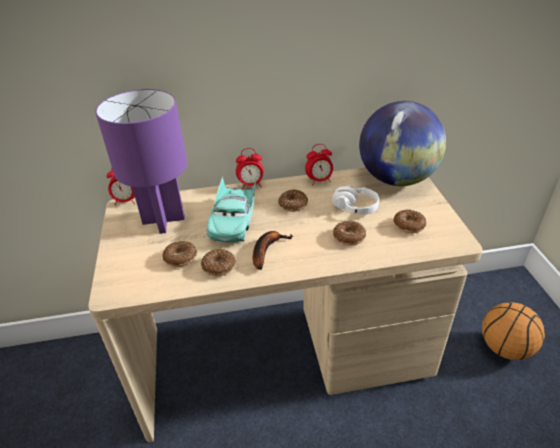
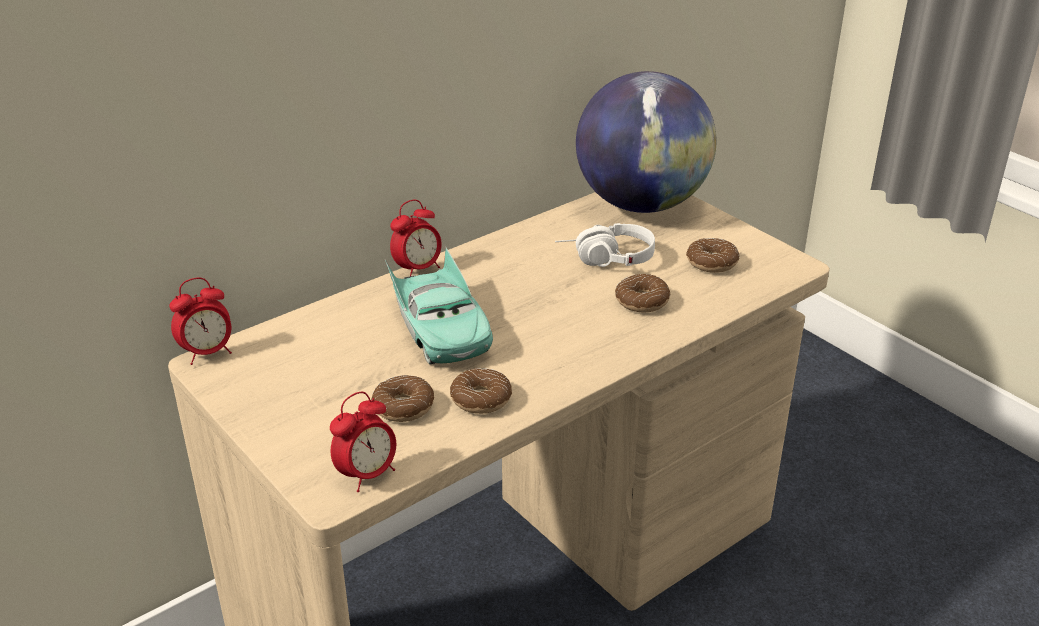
camera: 30 degrees left, 5 degrees down
(163, 220) = (313, 363): purple table lamp -> none
(267, 250) = (535, 354): banana -> none
(293, 204) = (516, 280): donut -> none
(319, 181) = (526, 235): alarm clock -> alarm clock (367, 474)
(505, 348) = (837, 448): basketball -> none

